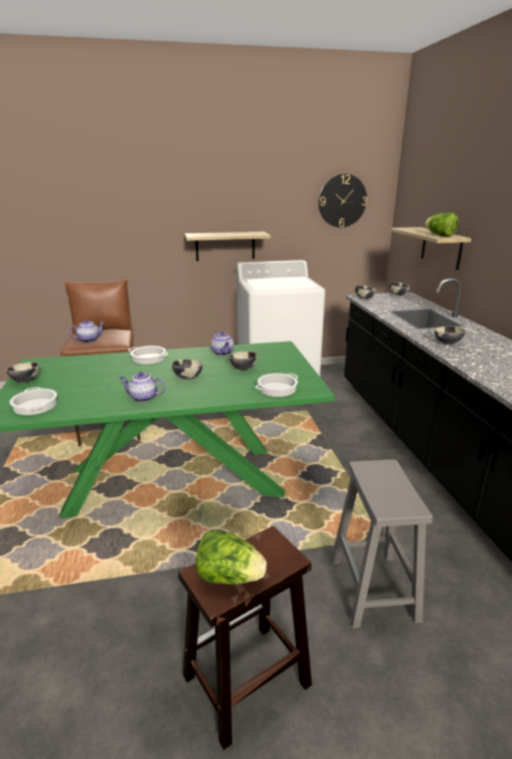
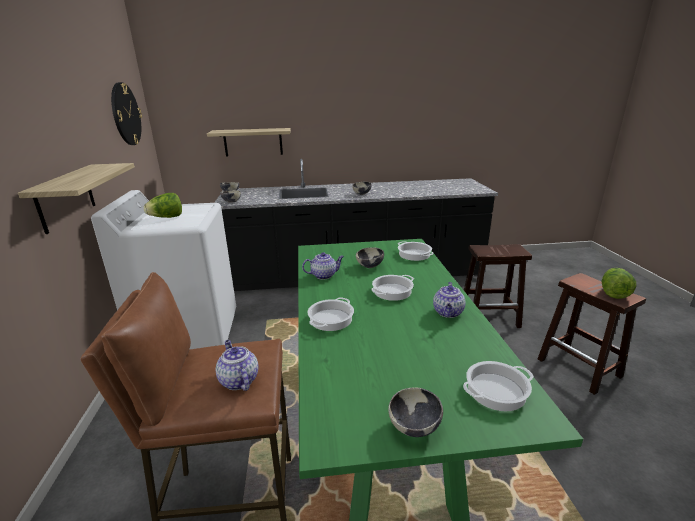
camera: 85 degrees left, 0 degrees up
(187, 377) = (392, 291): bowl -> cooking pot
(374, 590) = (490, 317): grey stool -> brown stool
(439, 235) = (273, 129): lettuce -> lettuce (167, 217)

